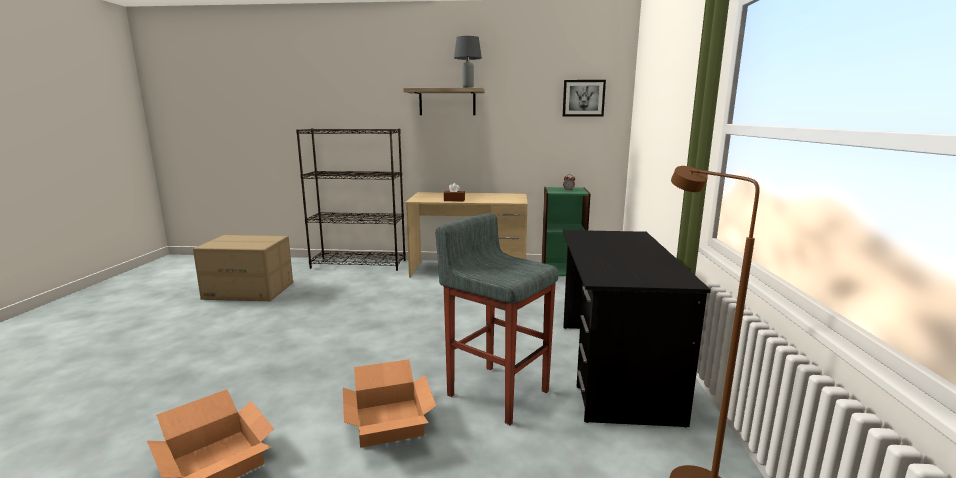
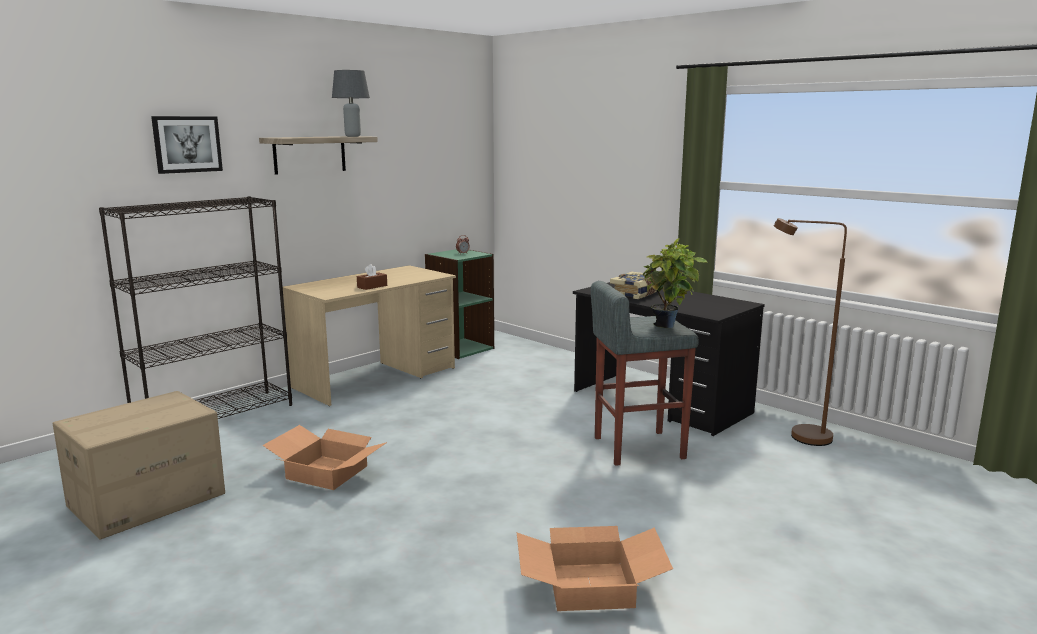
camera: 50 degrees left, 0 degrees up
(387, 421) = (622, 498): cardboard box -> cardboard box (325, 472)
(510, 274) = (668, 327): none -> potted plant
(583, 98) = (453, 145): picture -> picture (187, 144)
(604, 244) = (636, 294): none -> book

